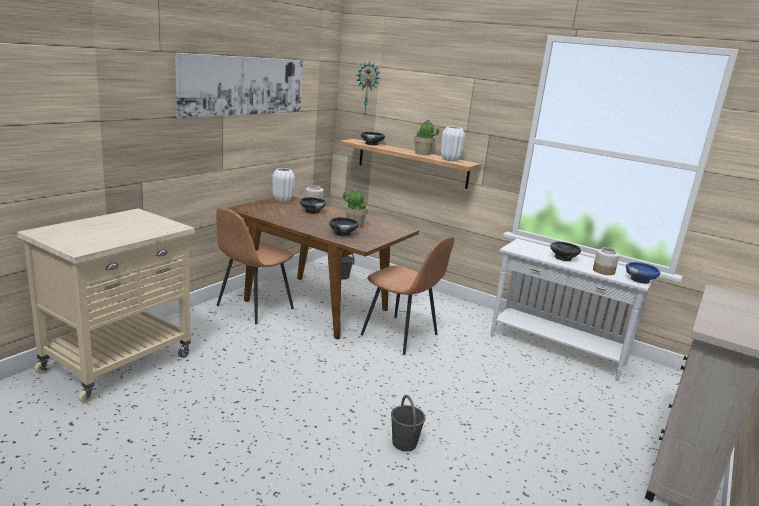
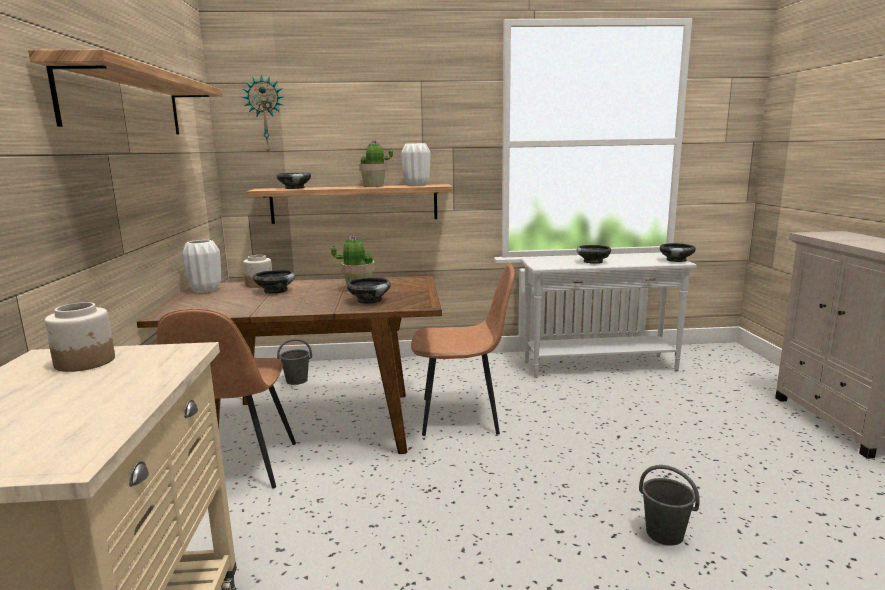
camera: 35 degrees left, 5 degrees down
(244, 85) = (126, 103): picture -> shelf
(604, 271) = (641, 262): jar -> jar (86, 362)
(640, 280) = (676, 260): blue bowl -> black bowl

